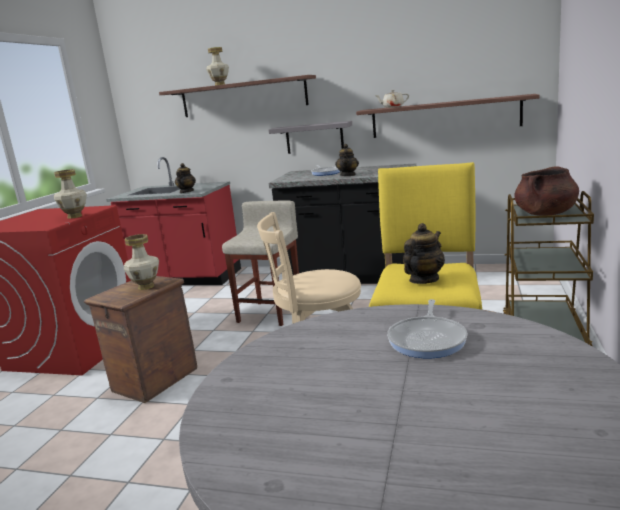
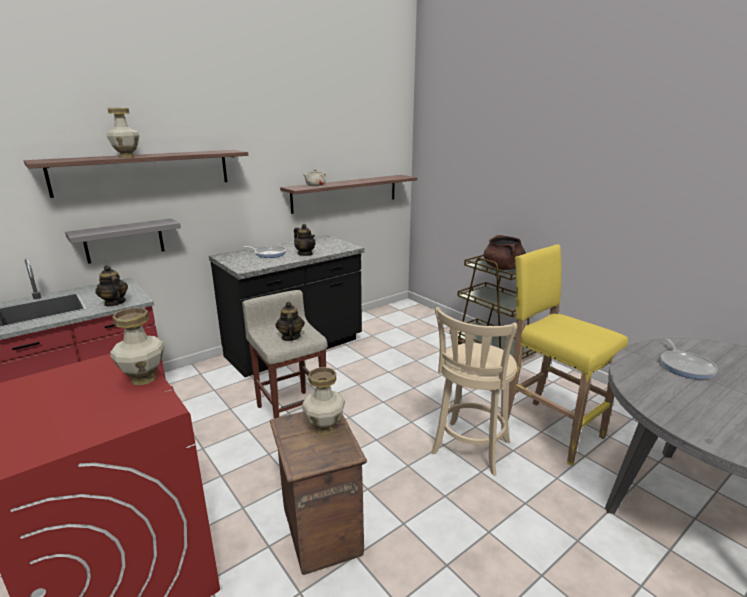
camera: 55 degrees left, 5 degrees up
(314, 138) = (234, 217): grey shelf -> grey shelf (124, 240)
(423, 280) = (577, 332): teapot -> teapot (290, 337)
(428, 339) = (685, 366): frying pan -> frying pan turned 45 degrees clockwise

